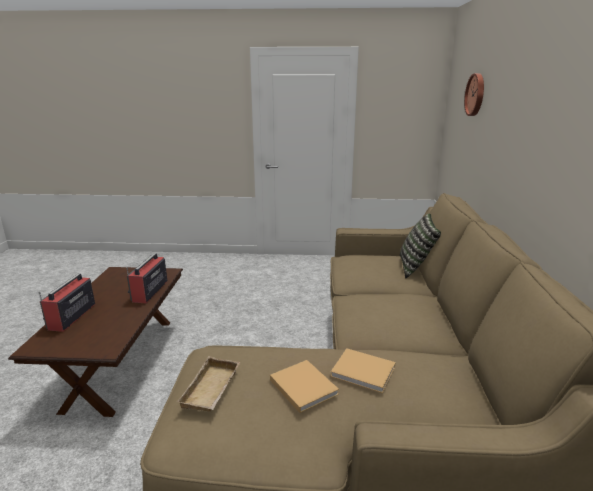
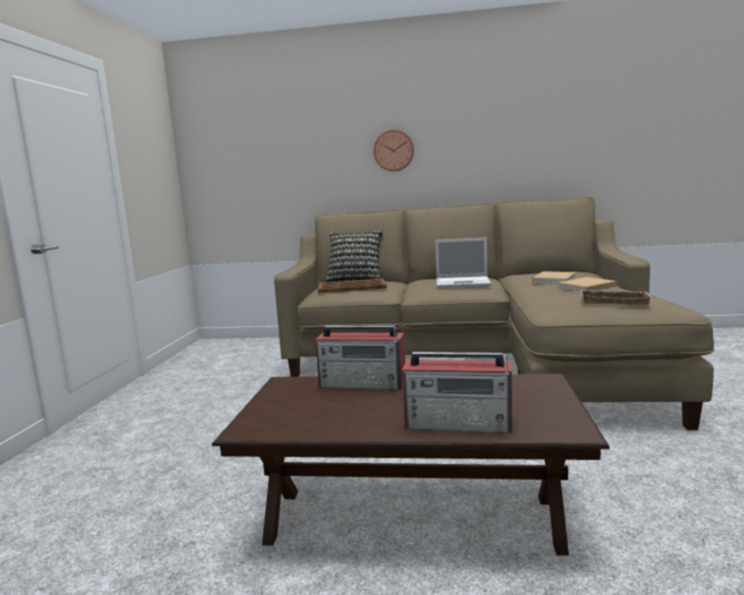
camera: 85 degrees left, 10 degrees down
(369, 266) = (352, 287): none -> brown tray
(385, 318) = (464, 282): none -> laptop
(476, 95) = (275, 127): wall clock -> wall clock (393, 150)

